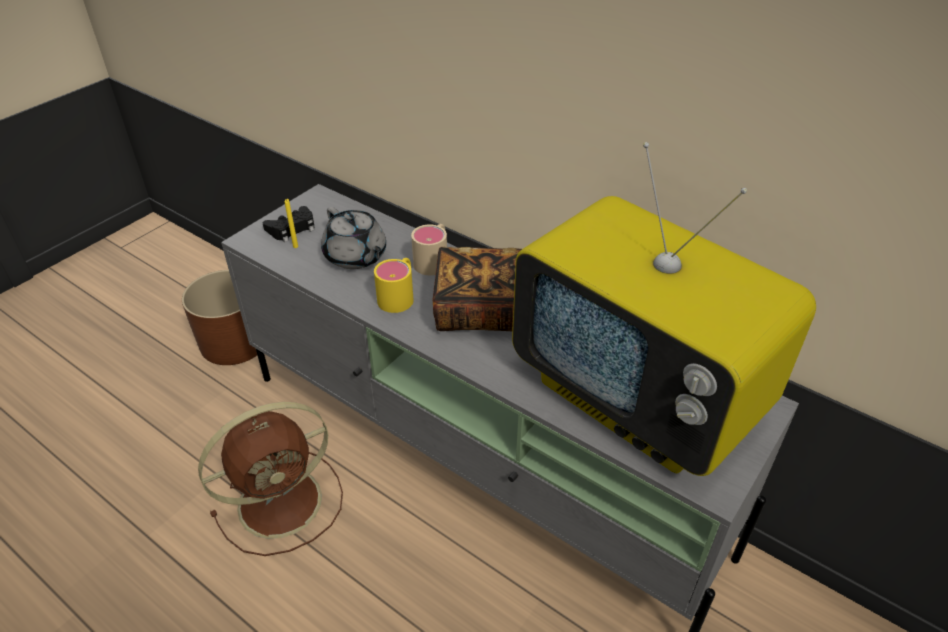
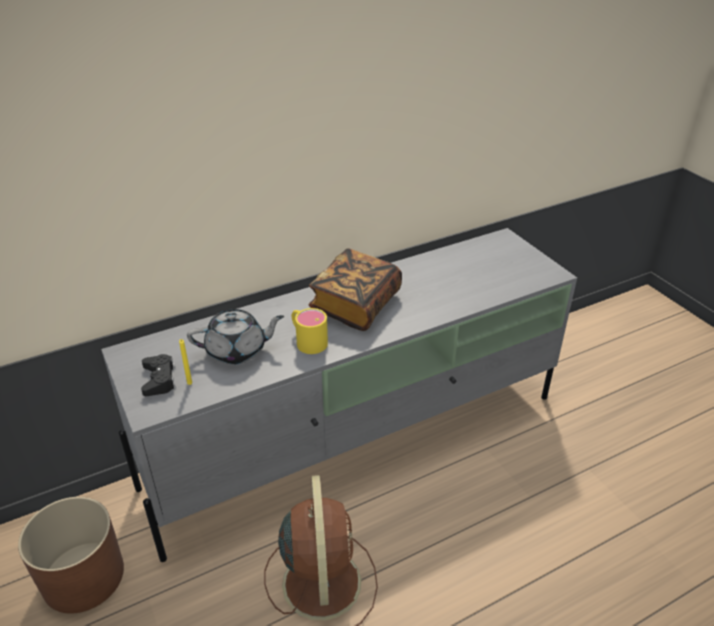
camera: 65 degrees left, 5 degrees down
(434, 260) = (278, 312): beige mug -> none
(640, 398) = (477, 273): television -> none

